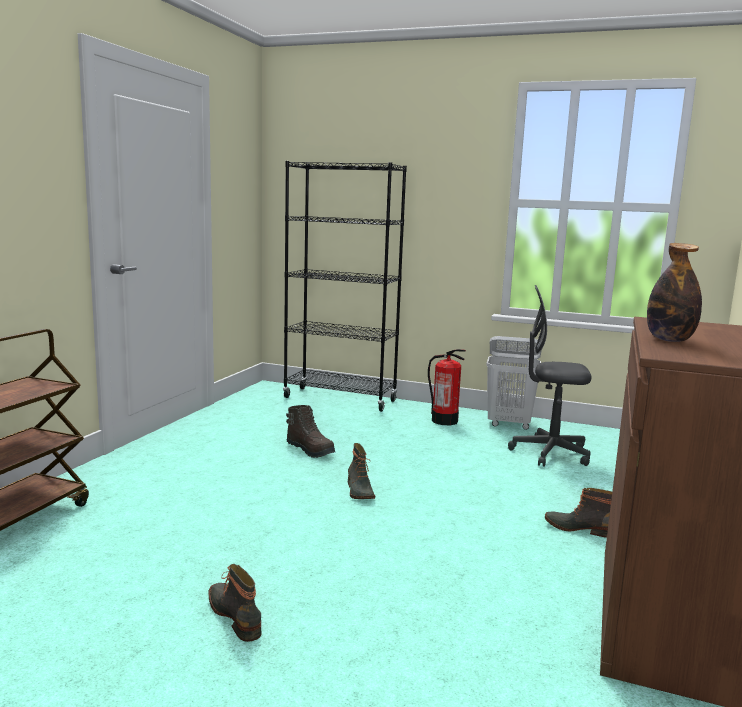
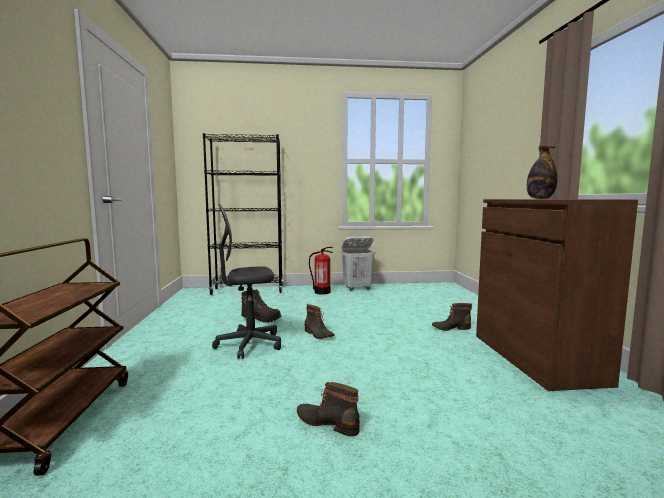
camera: 25 degrees left, 5 degrees down
(550, 453) = (394, 298): grey office chair -> grey office chair (249, 345)

